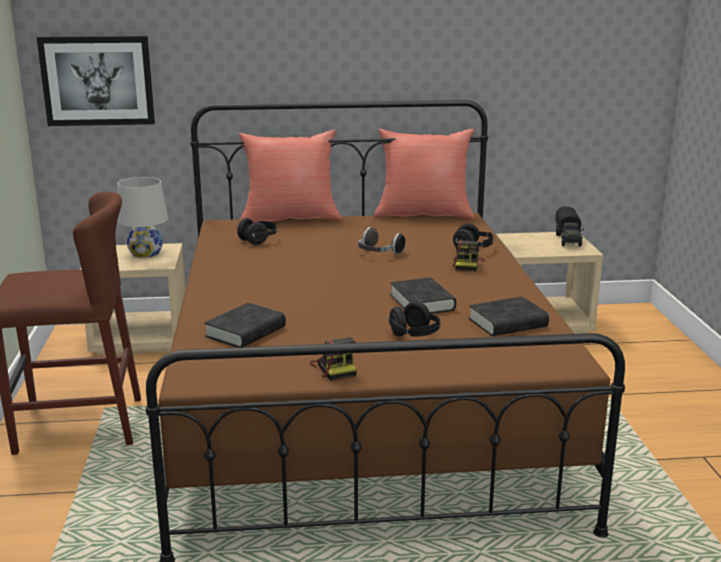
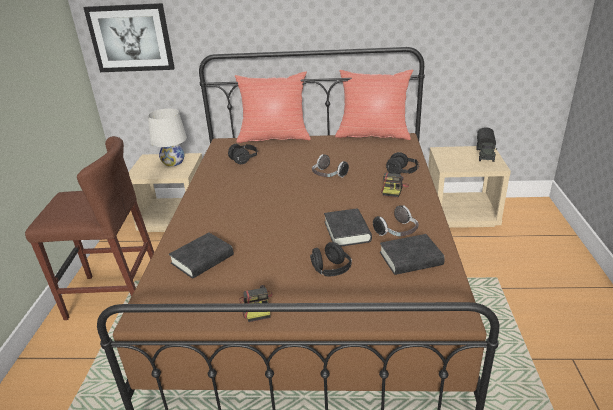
camera: 10 degrees right, 10 degrees up
(484, 301) = (397, 232): none -> headphones

